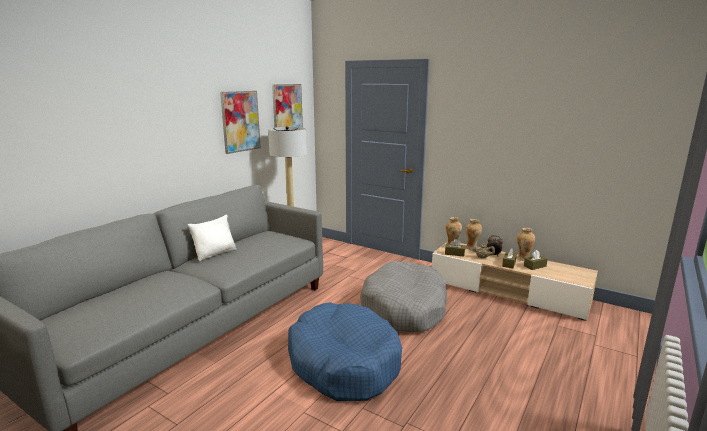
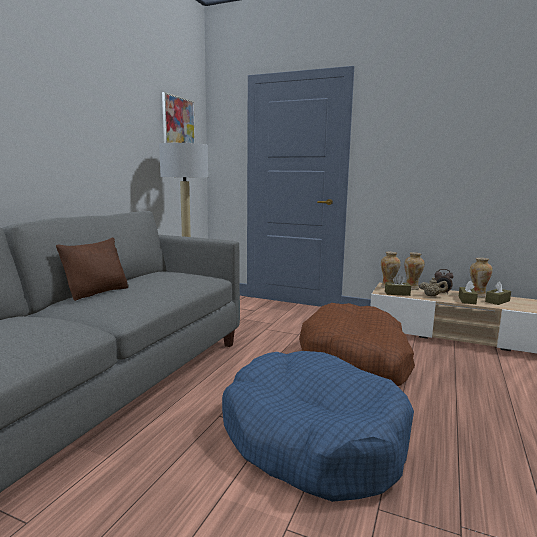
camera: 10 degrees left, 5 degrees down
(215, 253) = (97, 292): white pillow -> brown pillow
(240, 121) = (124, 129): picture -> none
(404, 309) = (355, 361): grey dog bed -> brown dog bed

